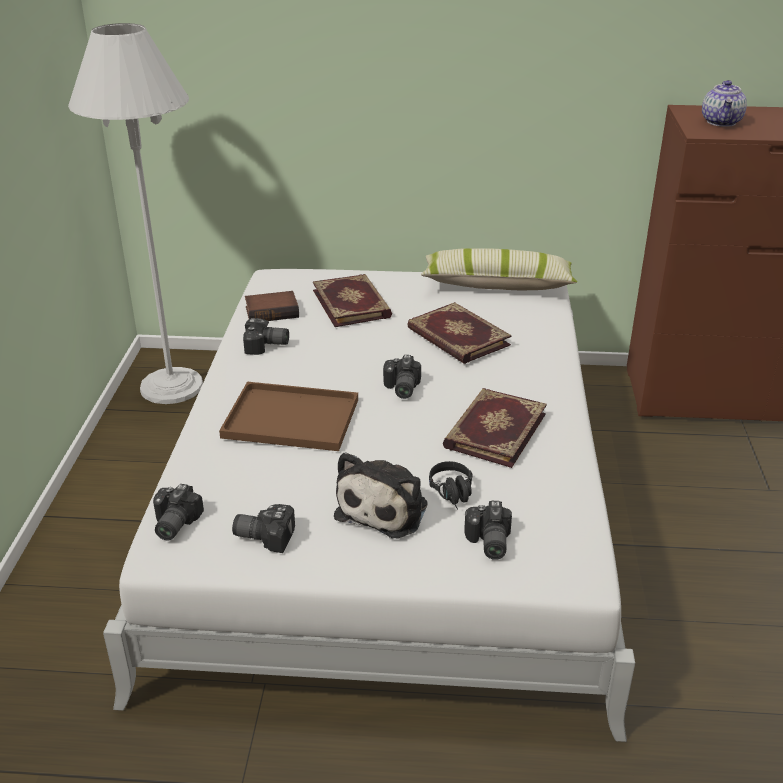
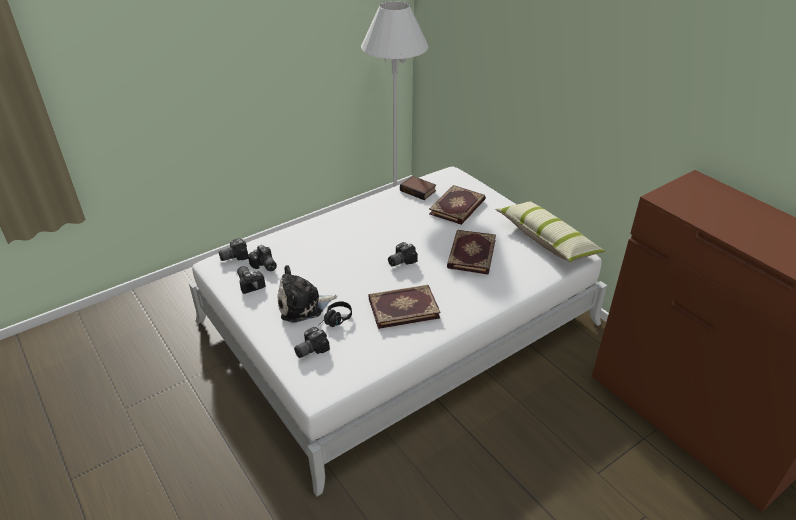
camera: 50 degrees right, 5 degrees up
(266, 346) = (386, 206): camera -> camera (264, 266)
(288, 419) = (335, 243): brown tray -> none
(721, 122) = (696, 198): teapot -> none

